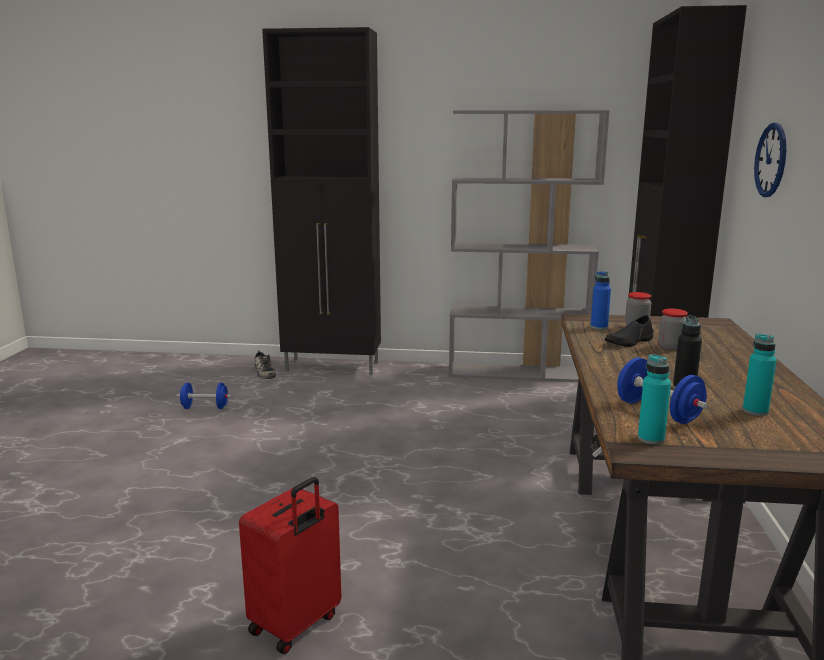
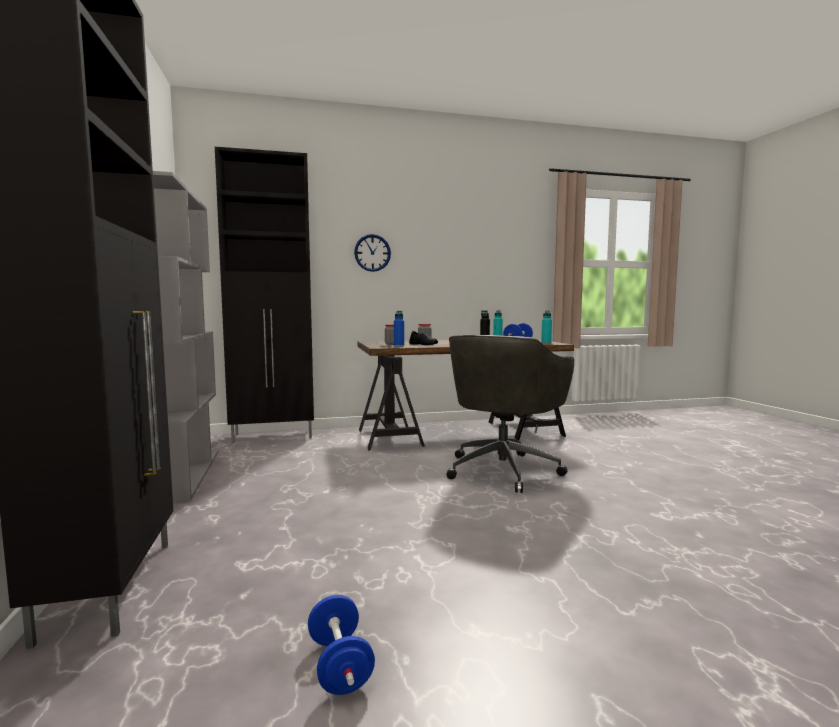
camera: 110 degrees left, 10 degrees down
(263, 372) = (114, 665): shoe -> none
(296, 625) = (635, 485): red suitcase -> none
(438, 530) = (504, 469): none -> grey office chair

